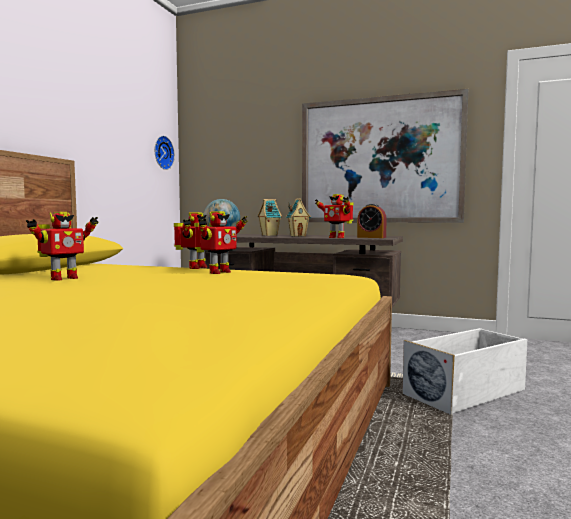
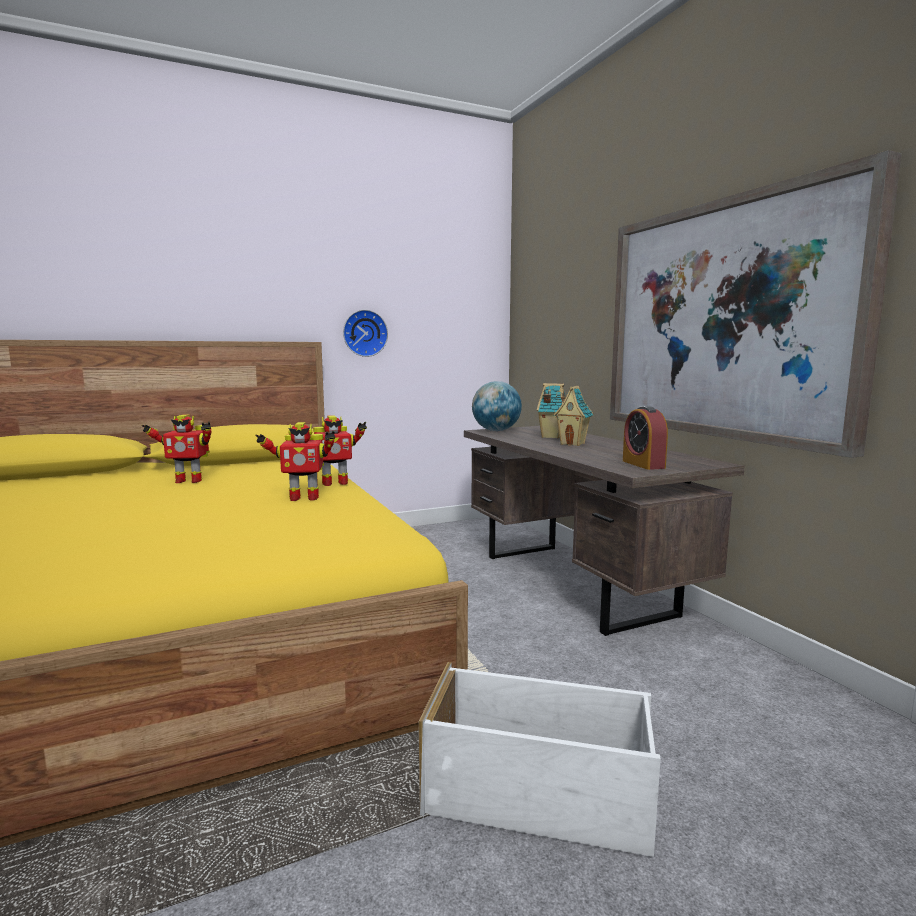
camera: 45 degrees right, 5 degrees up
(162, 153) = (475, 315): wall clock -> wall clock (364, 333)
(336, 237) = (587, 457): toy robot -> none

